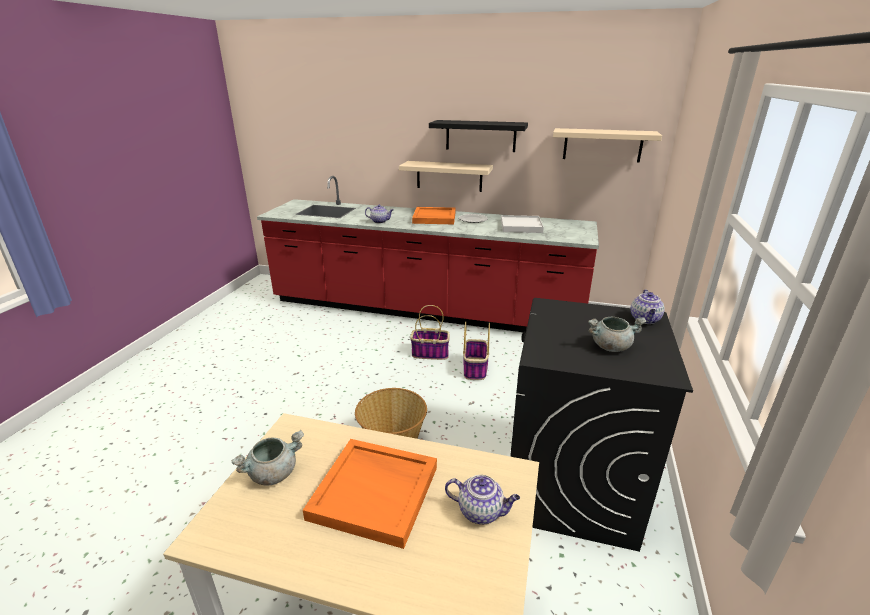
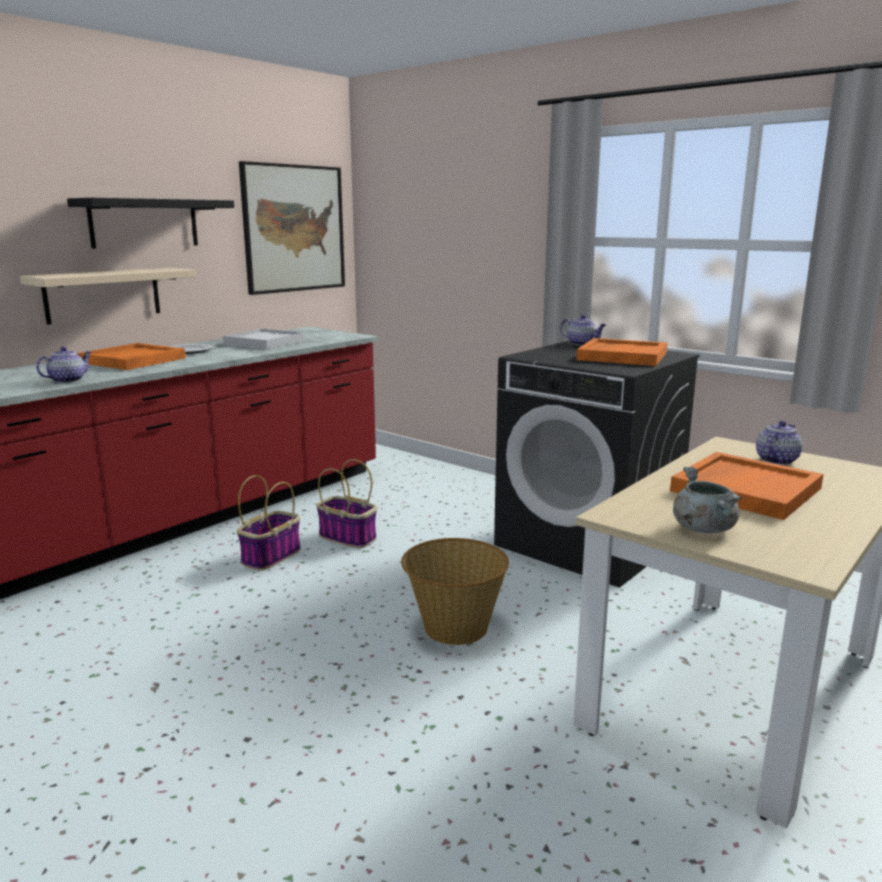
camera: 65 degrees left, 10 degrees down
(602, 145) = (294, 228): beige shelf -> picture
(611, 346) = (621, 356): grey cooking pot -> orange tray

